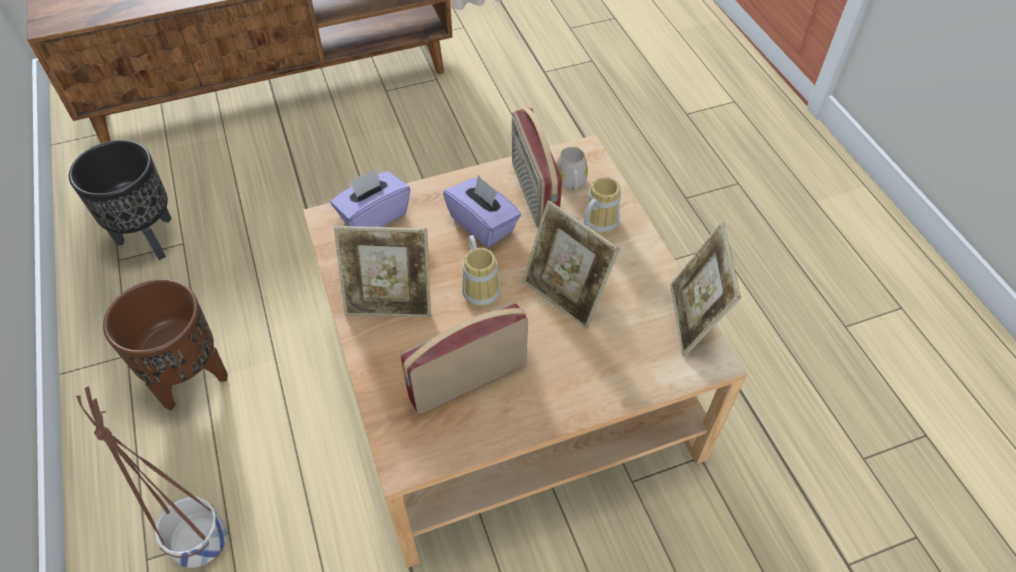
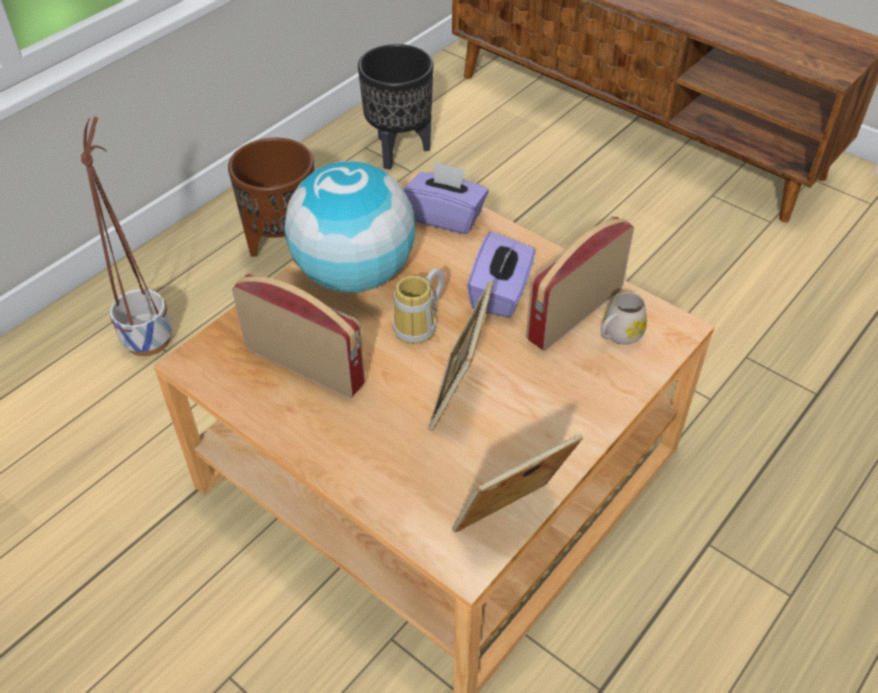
camera: 60 degrees right, 5 degrees down
(390, 303) = (355, 274): picture frame -> globe
(596, 224) = (578, 380): mug -> none

